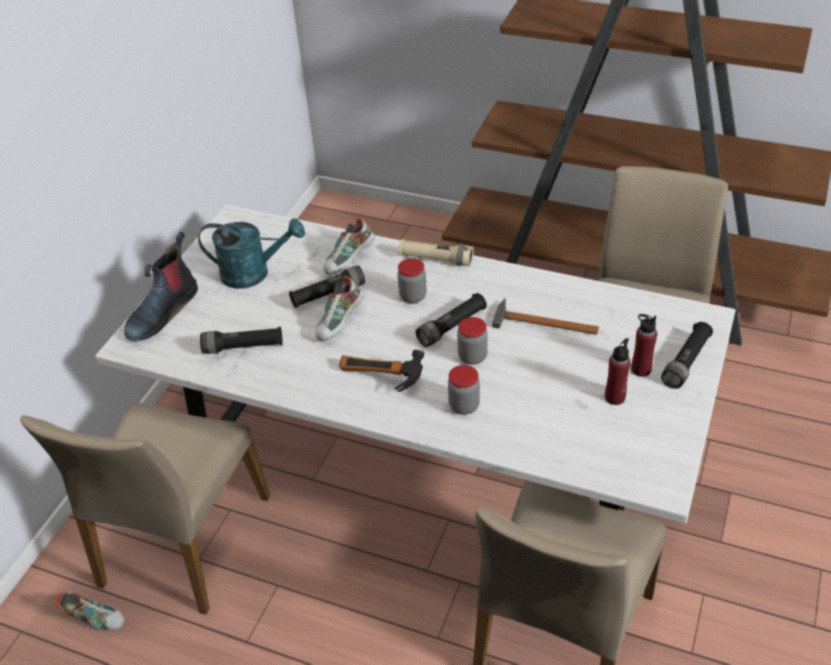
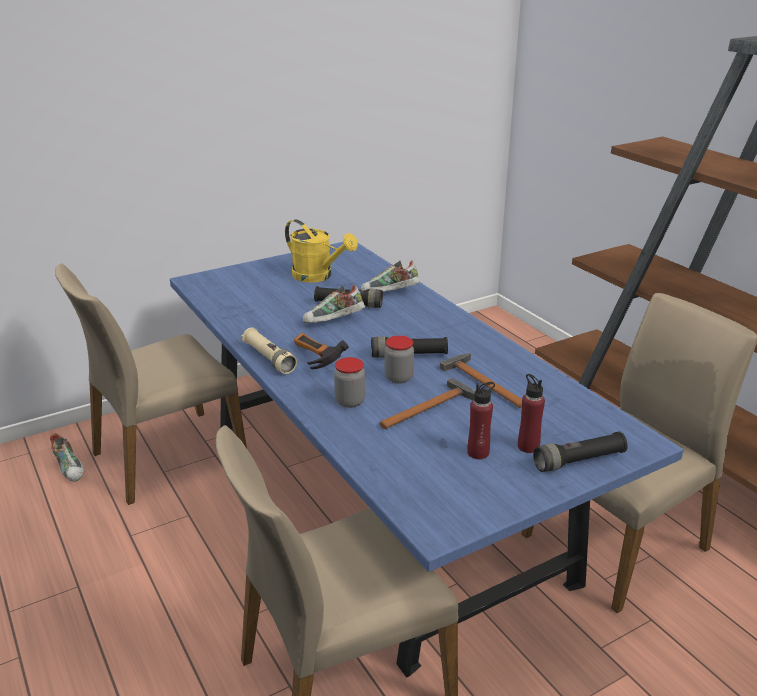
camera: 35 degrees right, 15 degrees down
(162, 311) = (236, 273): boot -> none
(243, 347) = (255, 308): black flashlight -> none
(254, 273) = (318, 276): turquoise watering can -> yellow watering can
(413, 296) = (405, 328): jar -> none
(424, 459) = (379, 496): white dining table -> blue dining table
(436, 259) = (453, 316): beige flashlight -> beige flashlight (269, 359)
(532, 373) = (430, 407): none -> hammer

